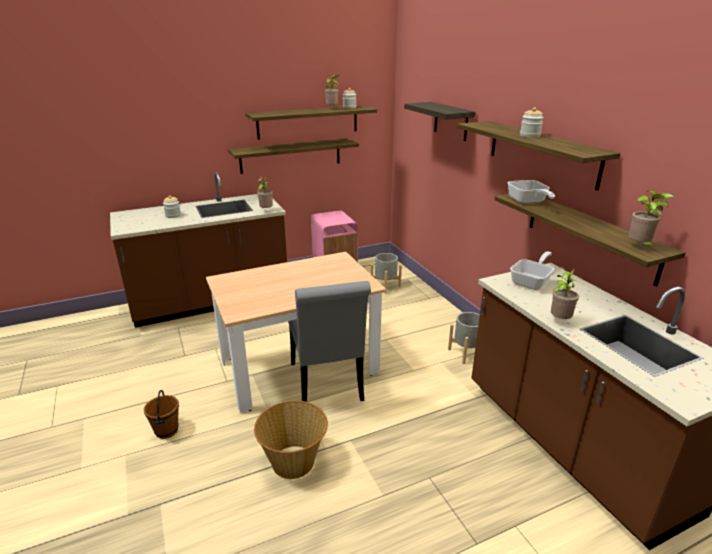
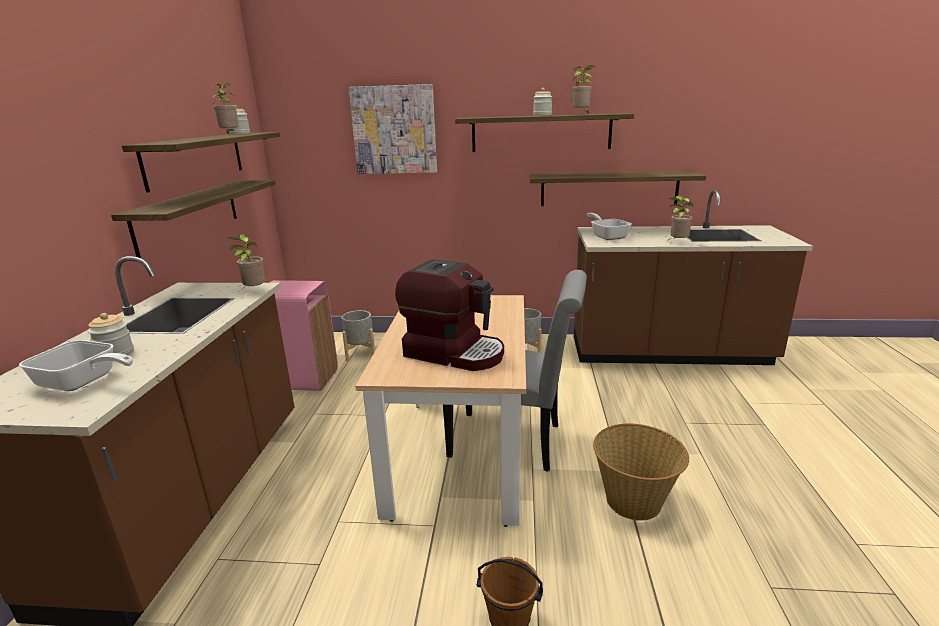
camera: 60 degrees left, 5 degrees down
(261, 290) = (454, 352): none -> coffee machine
(451, 121) = (394, 130): shelf -> picture
(528, 202) = (558, 175): frying pan -> frying pan (83, 382)
(639, 247) = (679, 173): potted plant -> potted plant (581, 114)

